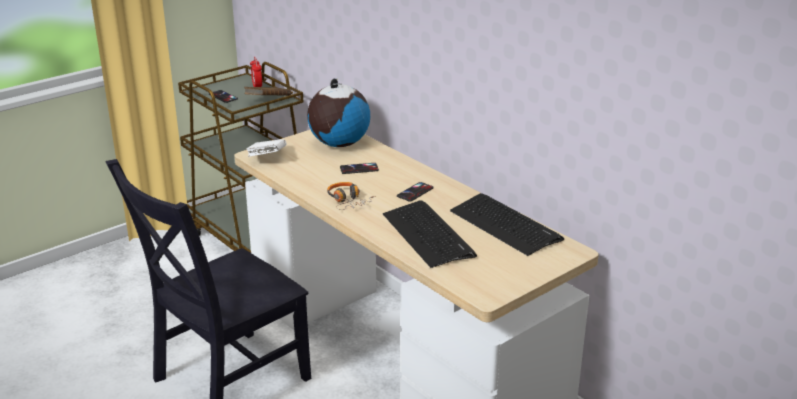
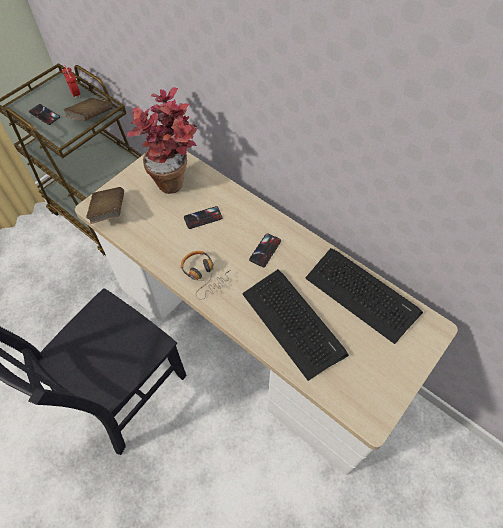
camera: 10 degrees left, 30 degrees up
(267, 158) = (109, 212): white book -> brown book
(339, 144) = (175, 178): globe -> potted plant

